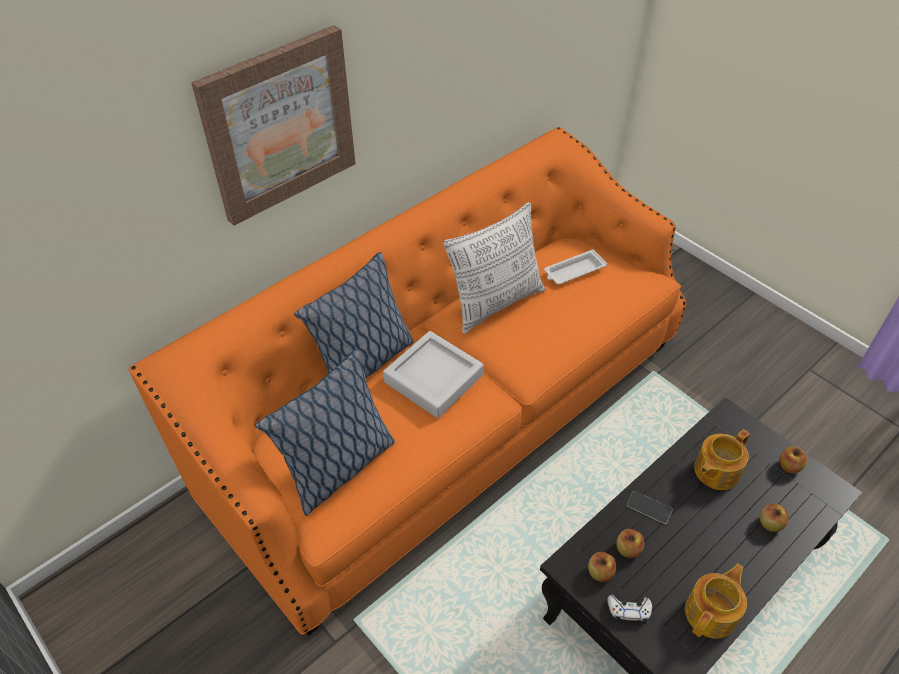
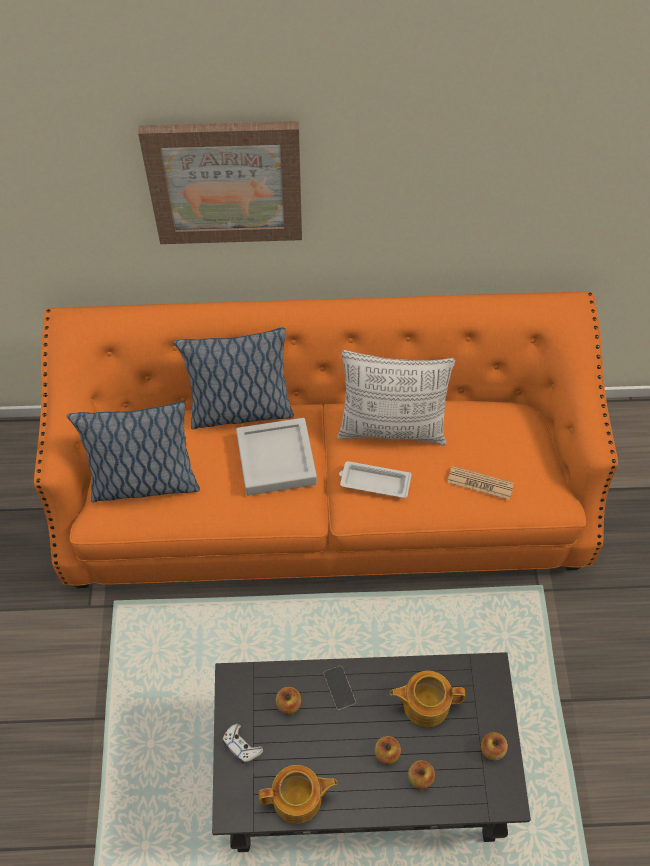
camera: 40 degrees right, 10 degrees up
(573, 271) = (491, 444): white tray -> white tray (374, 482)
(594, 299) = (480, 483): none -> newspaper
(600, 572) = (251, 703): apple -> apple (387, 753)

